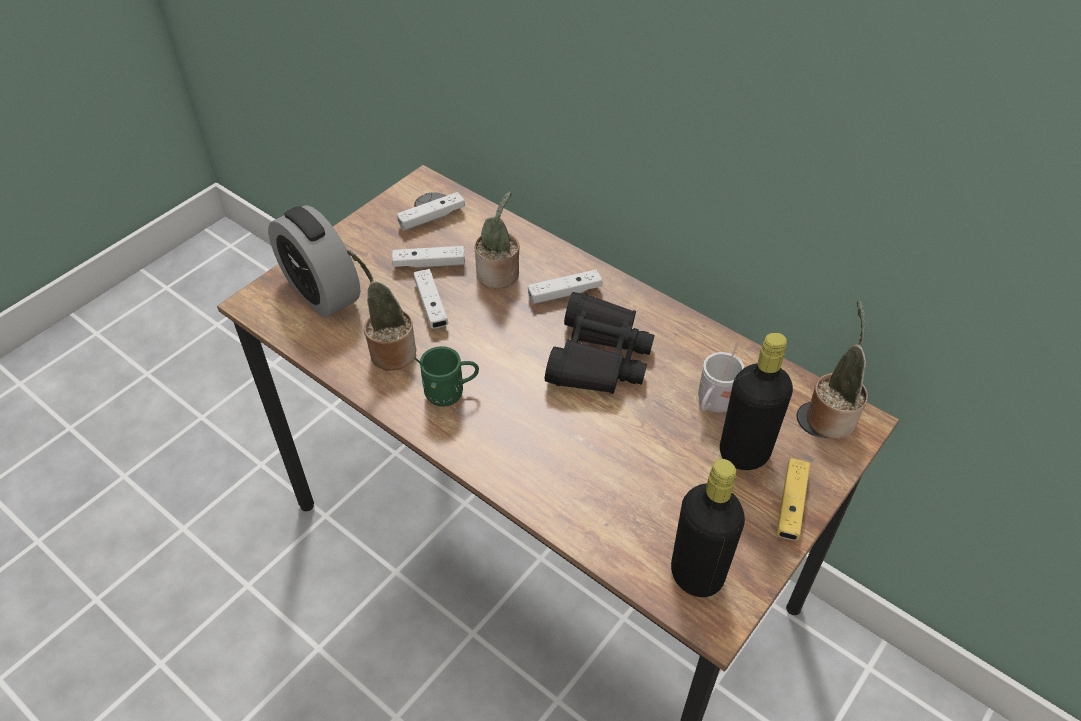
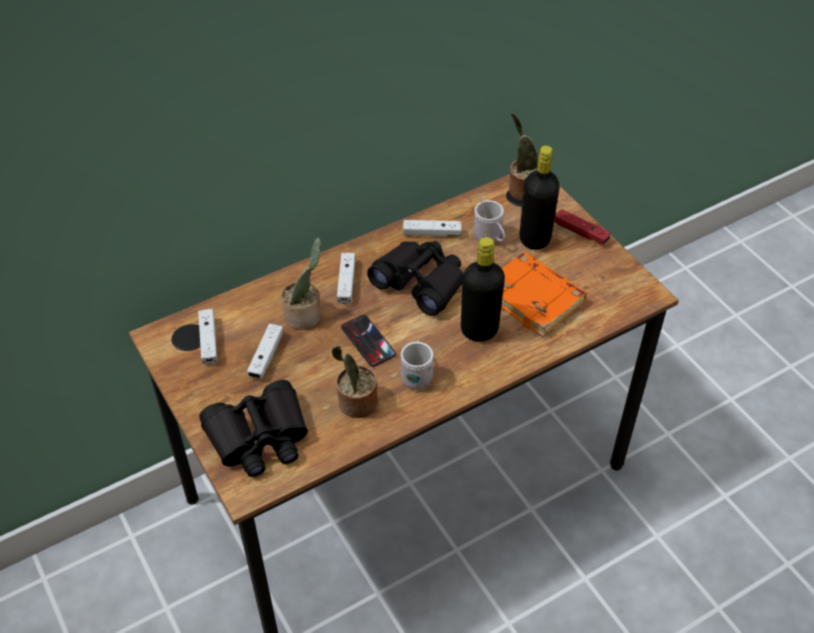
camera: 70 degrees left, 0 degrees up
(321, 291) = (259, 437): alarm clock -> black binoculars
(431, 305) = (316, 366): white game controller -> white game controller (432, 233)
(450, 393) = (416, 376): green mug -> white mug
(485, 336) = (368, 341): none -> phone
(632, 479) = (534, 298): none -> orange book
(697, 574) = (615, 291): black bottle -> black bottle (479, 330)
(791, 505) = (581, 232): yellow game controller -> red game controller

